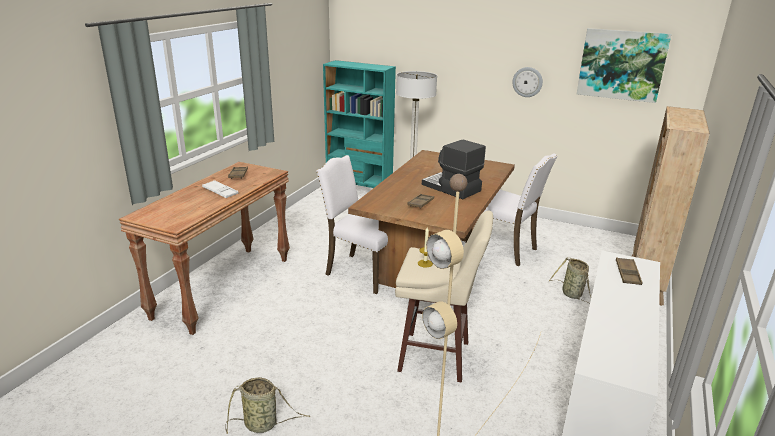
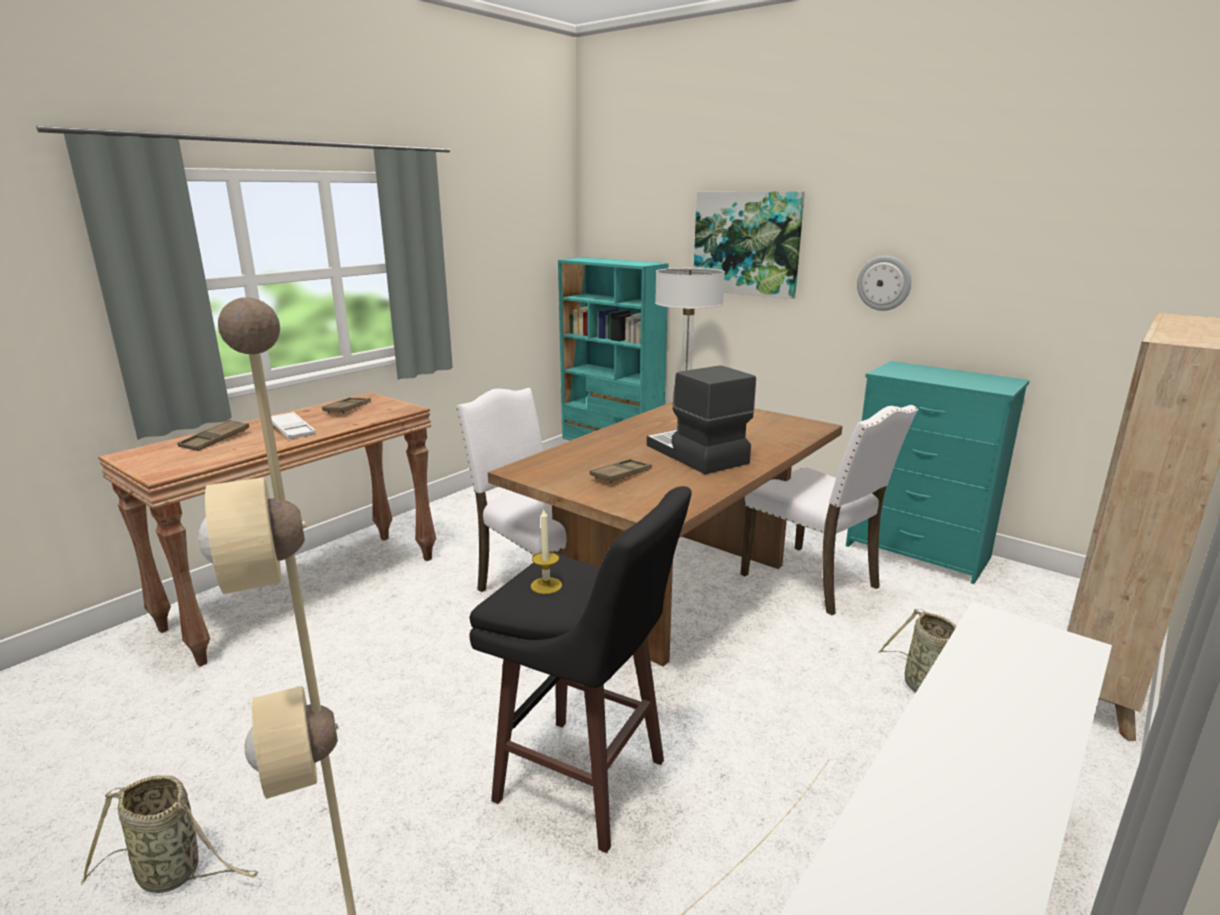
camera: 15 degrees right, 5 degrees down
(436, 357) = (584, 783): beige stool -> black stool
(549, 229) = (918, 552): none -> turquoise dresser
(621, 65) = (1067, 244): picture -> picture (746, 243)
(627, 274) = (1019, 664): brown tray -> brown tray (215, 440)

